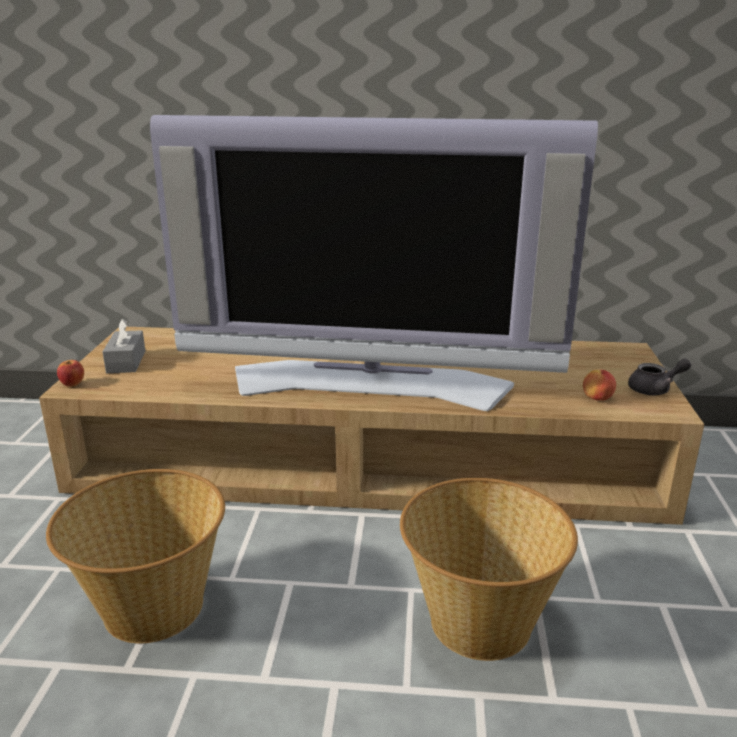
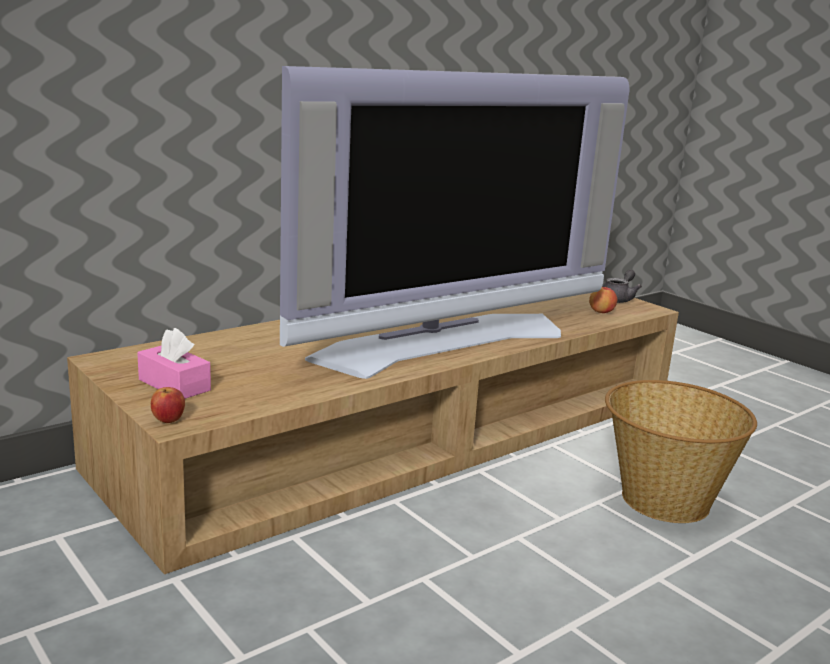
camera: 45 degrees left, 5 degrees down
(126, 362) = (174, 385): grey tissue box -> pink tissue box
(153, 608) = (455, 607): basket -> none

